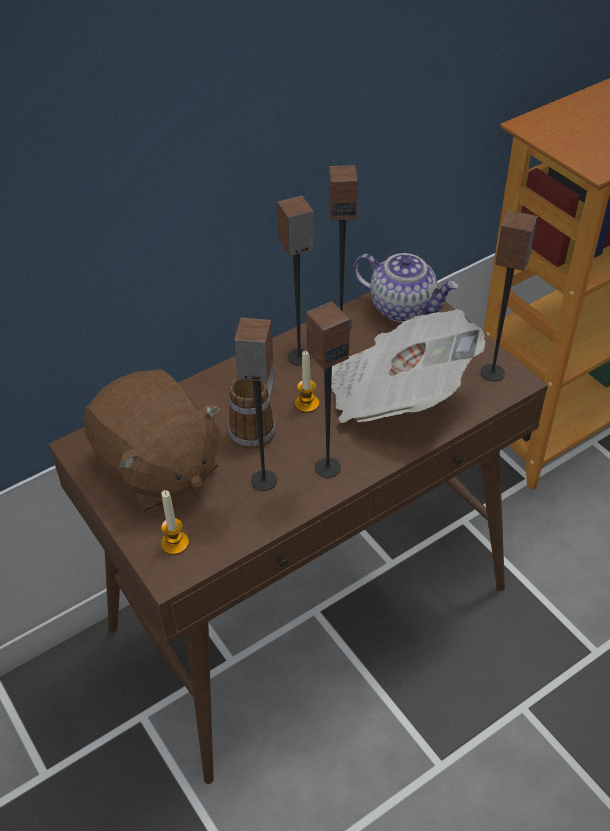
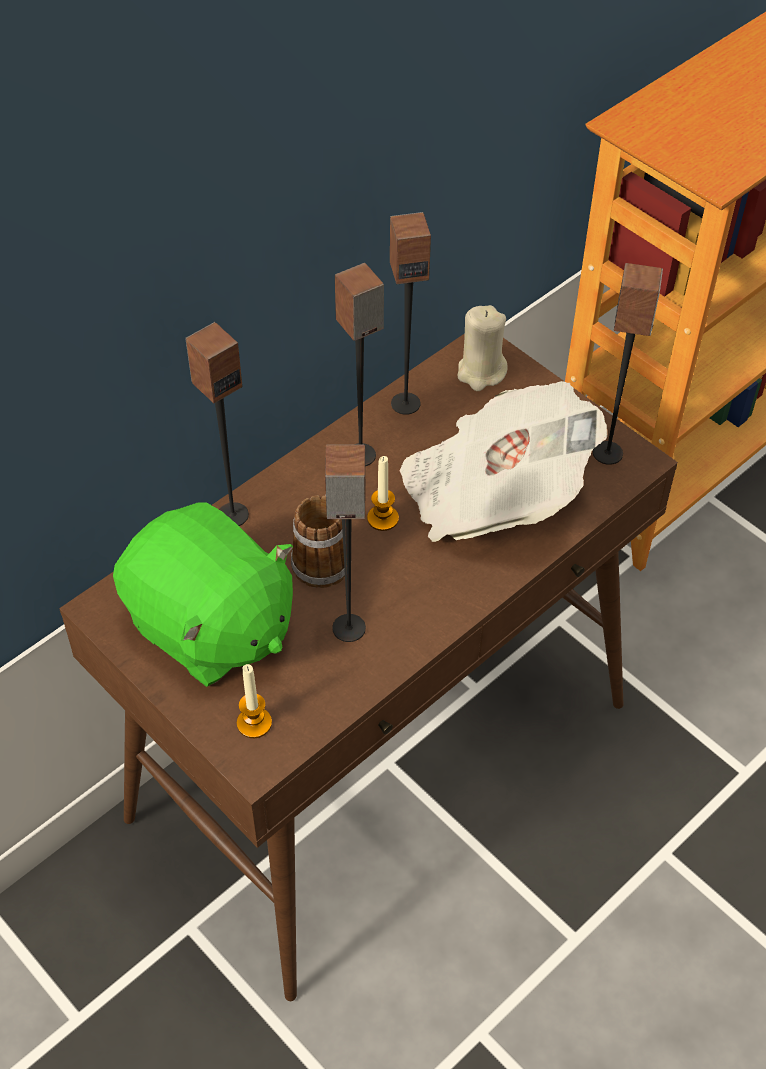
camera: 10 degrees left, 5 degrees up
(157, 469) = (210, 627): brown plush toy -> green plush toy
(327, 467) = (425, 601): speaker -> speaker (232, 514)
(403, 307) = (481, 372): teapot -> beige candle

